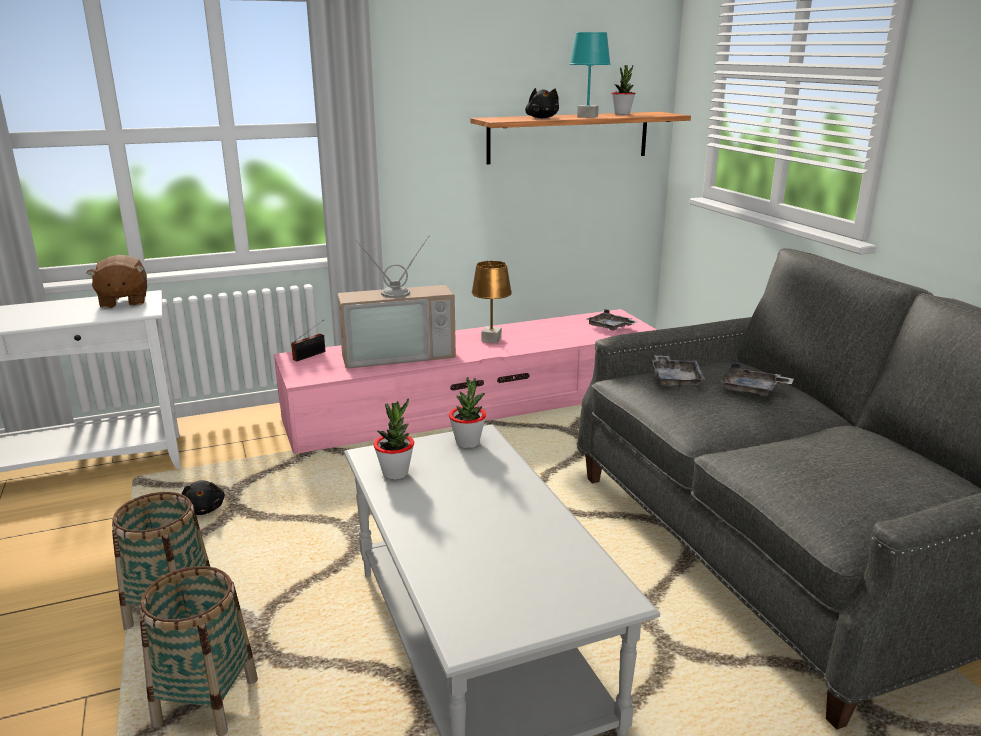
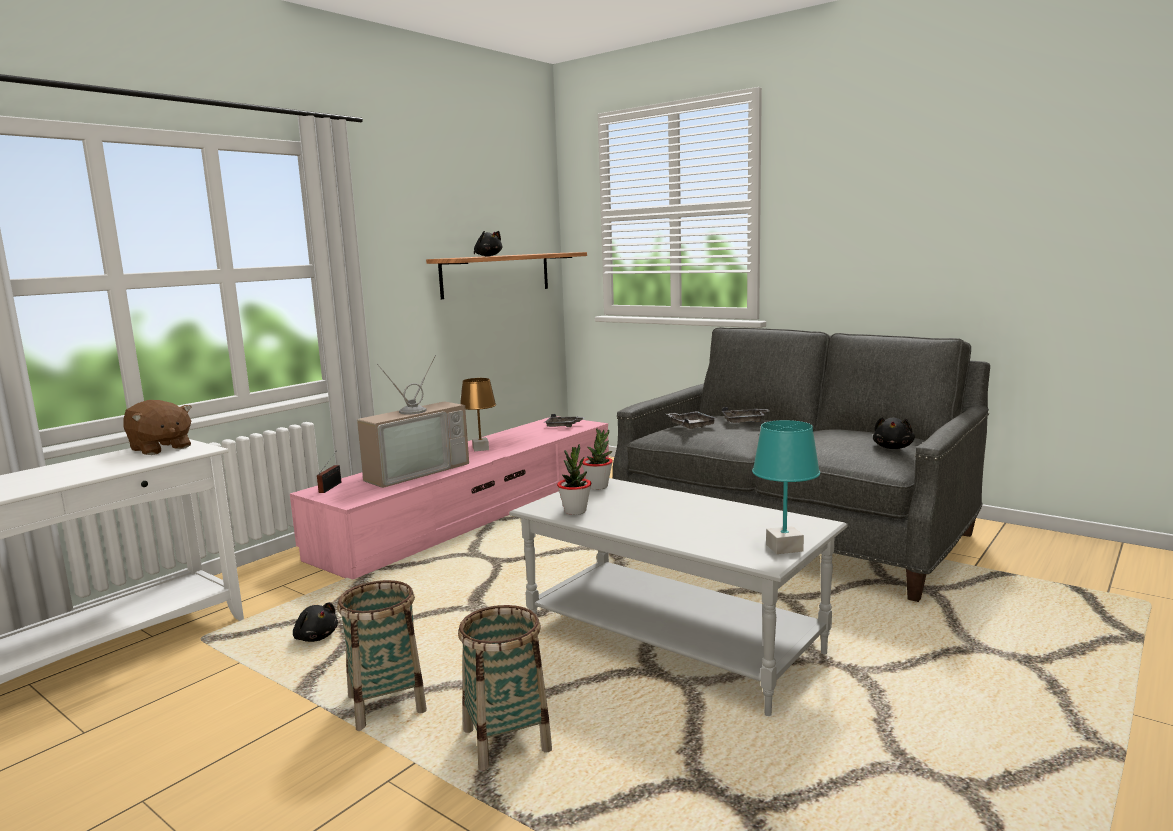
camera: 30 degrees left, 10 degrees down
(587, 116) = (518, 254): turquoise table lamp -> turquoise table lamp (784, 548)
(622, 114) = (535, 253): potted plant -> none
(894, 499) = (893, 447): none -> black plush toy

